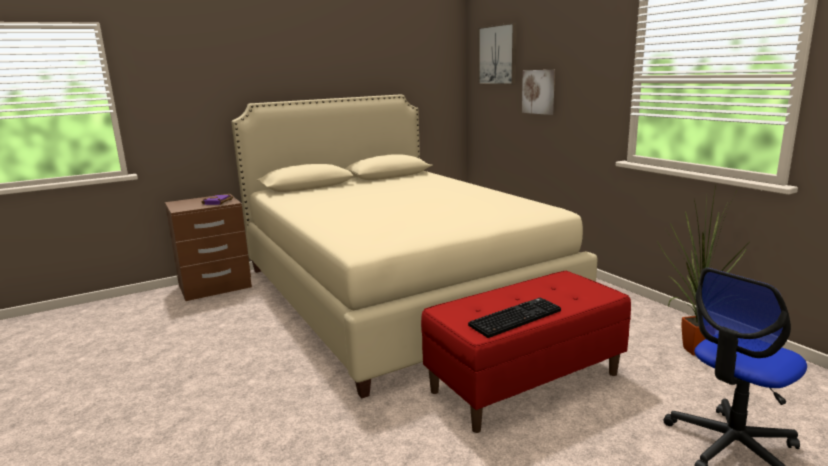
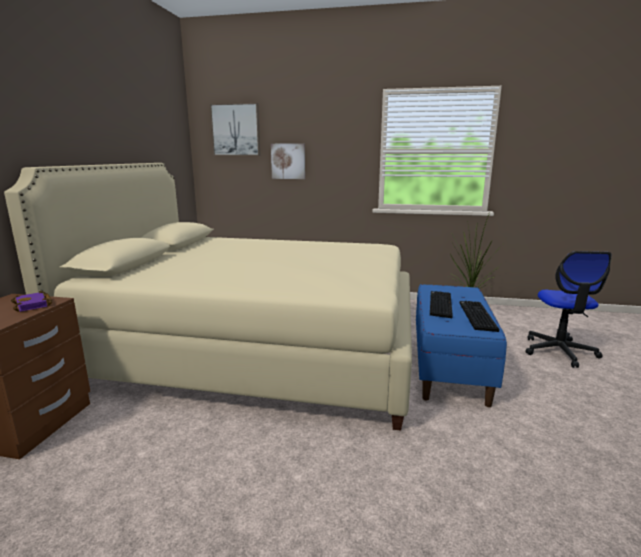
camera: 50 degrees left, 0 degrees up
(515, 294) = (439, 304): none -> keyboard
(525, 382) = (448, 366): red bench -> blue bench

